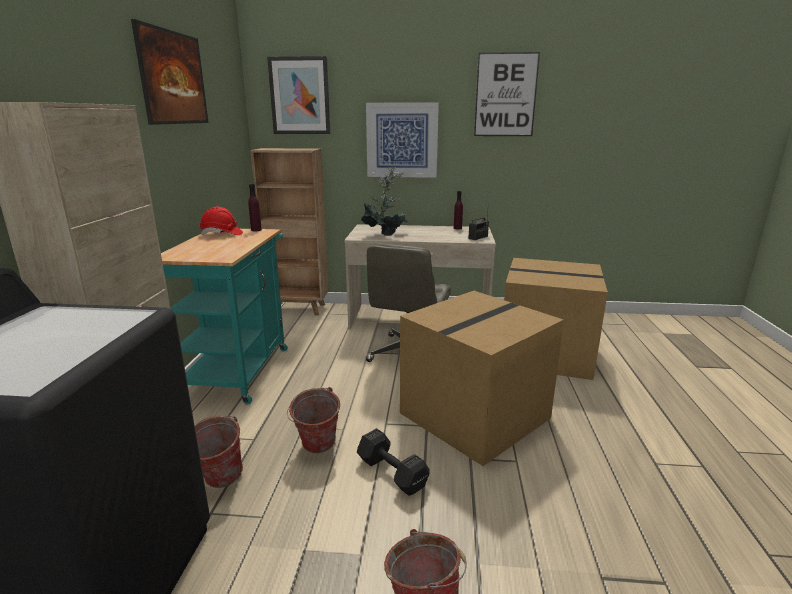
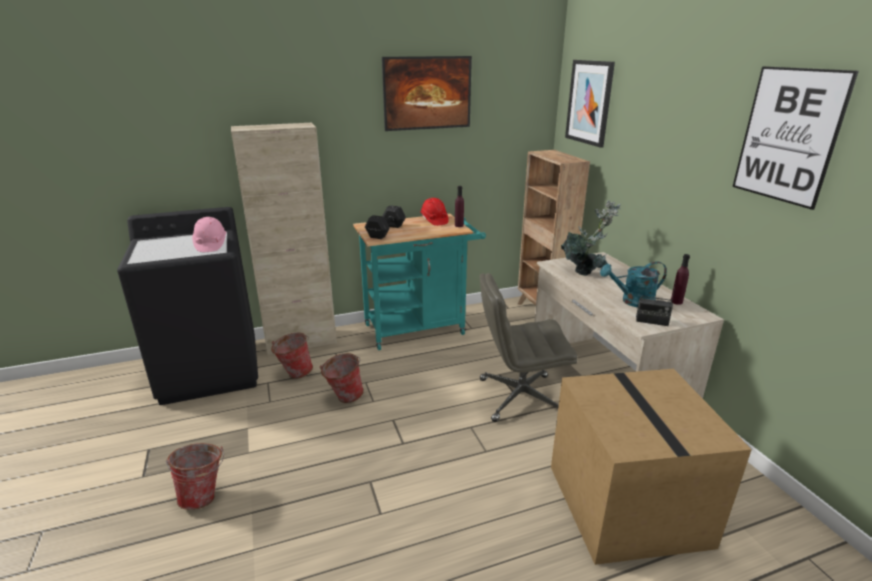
camera: 65 degrees right, 5 degrees up
(92, 318) = (210, 245): none -> pink hard hat
(391, 472) = (333, 441): black dumbbell -> black dumbbell (387, 231)
(402, 140) = (658, 171): picture -> none
(446, 235) = (632, 301): none -> turquoise watering can
(474, 414) = (440, 469): cardboard box -> none

